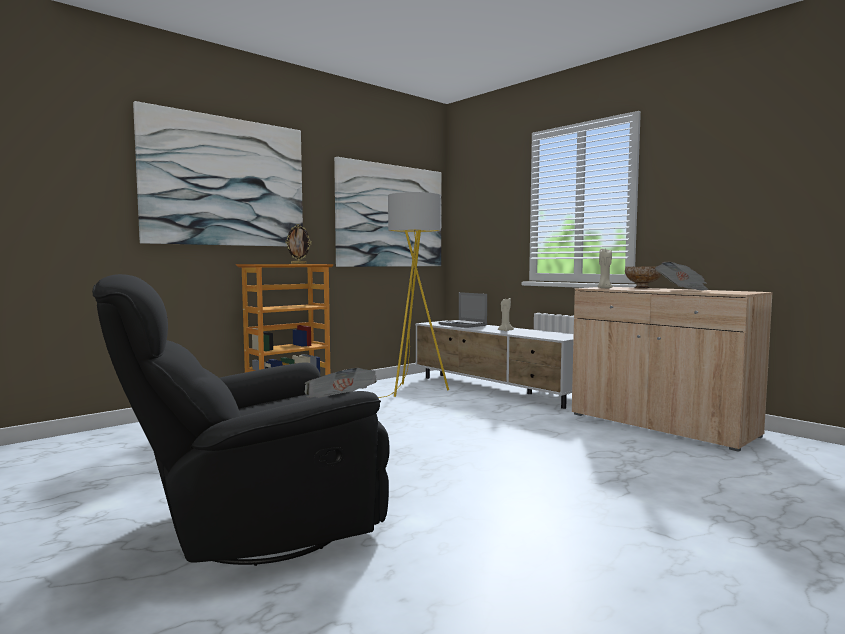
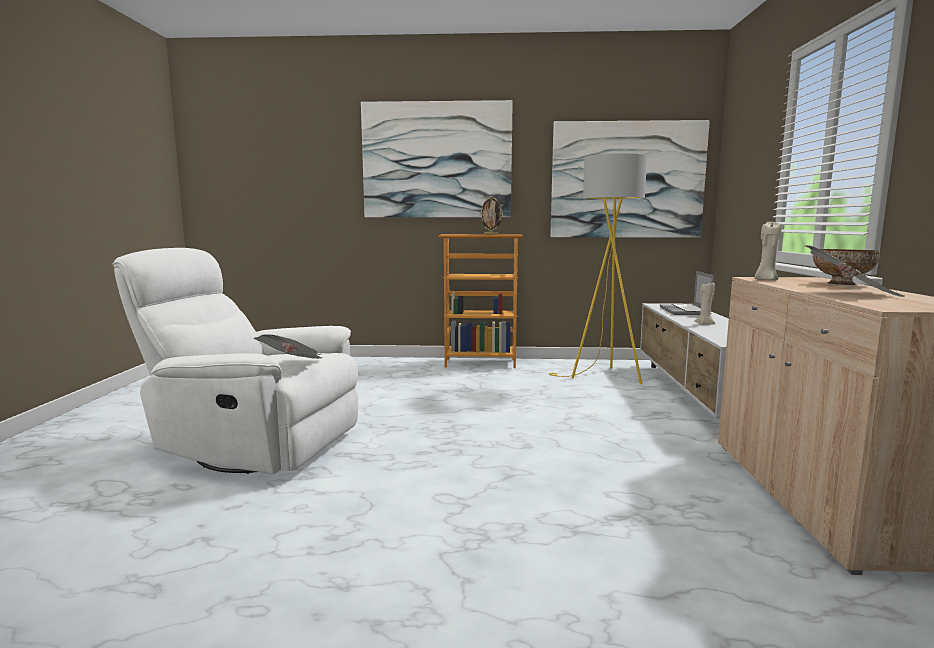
camera: 45 degrees right, 5 degrees up
(252, 527) = (253, 445): black armchair -> white armchair

